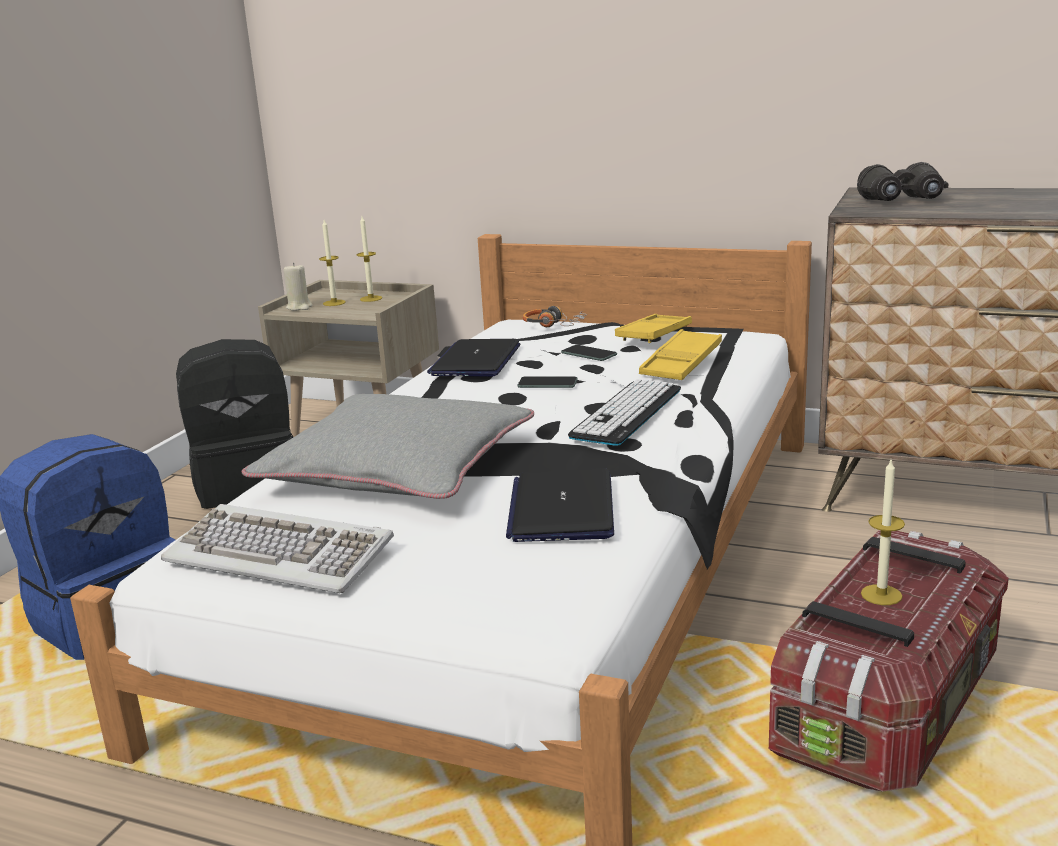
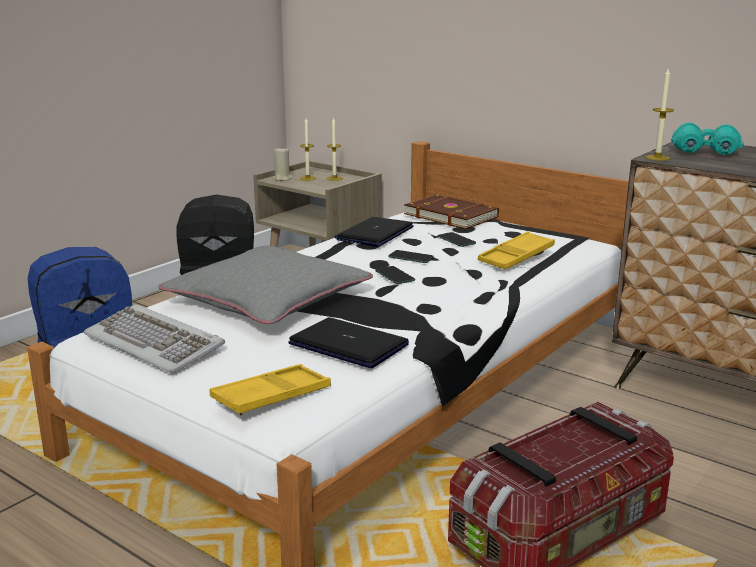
camera: 15 degrees right, 0 degrees up
(547, 409) = (394, 276): none -> phone
(554, 325) = (451, 215): headphones -> brown book
(562, 508) = (349, 345): laptop -> laptop turned 105 degrees clockwise
(627, 413) = (446, 287): keyboard -> none
(654, 334) = (516, 232): yellow tray -> yellow tray (271, 397)
(881, 595) = (560, 448): candle -> candle (657, 158)
(902, 200) = (705, 153): black binoculars -> turquoise binoculars

